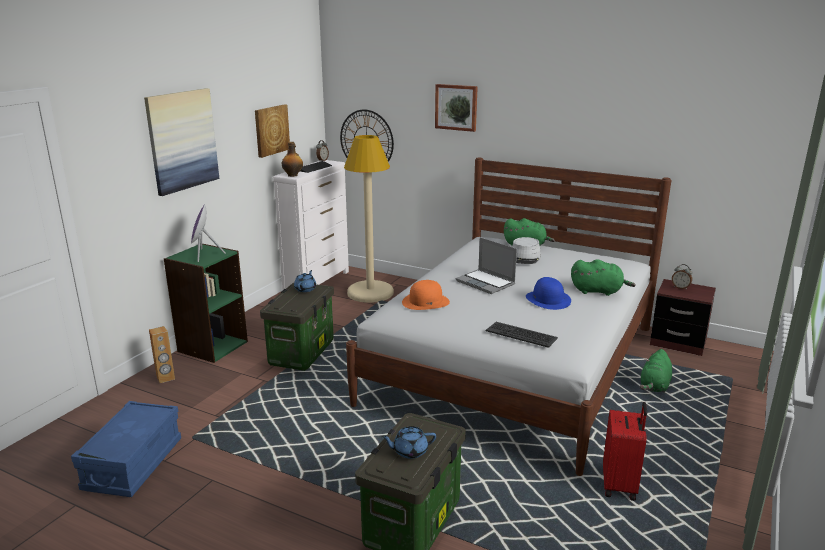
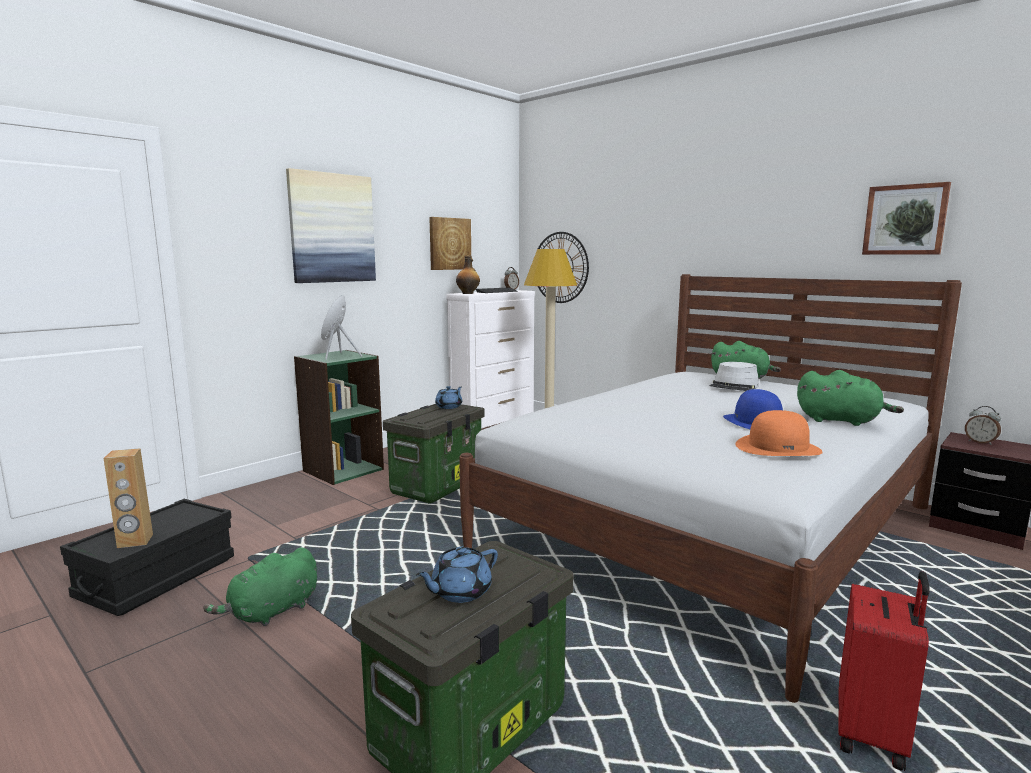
camera: 15 degrees right, 10 degrees down
(133, 464) = (157, 578): blue storage box -> black storage box
(165, 378) = (270, 494): brown speaker -> brown speaker (135, 541)
(409, 451) = (460, 592): blue teapot -> blue teapot turned 45 degrees counterclockwise
(426, 302) = (577, 412): orange hat -> orange hat (778, 447)
(456, 107) = (661, 216): picture -> picture (905, 220)
(486, 283) = (671, 402): laptop -> none
(521, 335) = (702, 453): keyboard -> none
(654, 386) = (939, 581): green plush toy -> green plush toy (271, 612)

